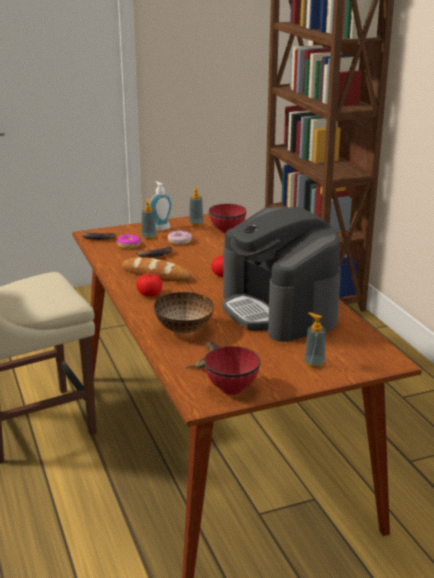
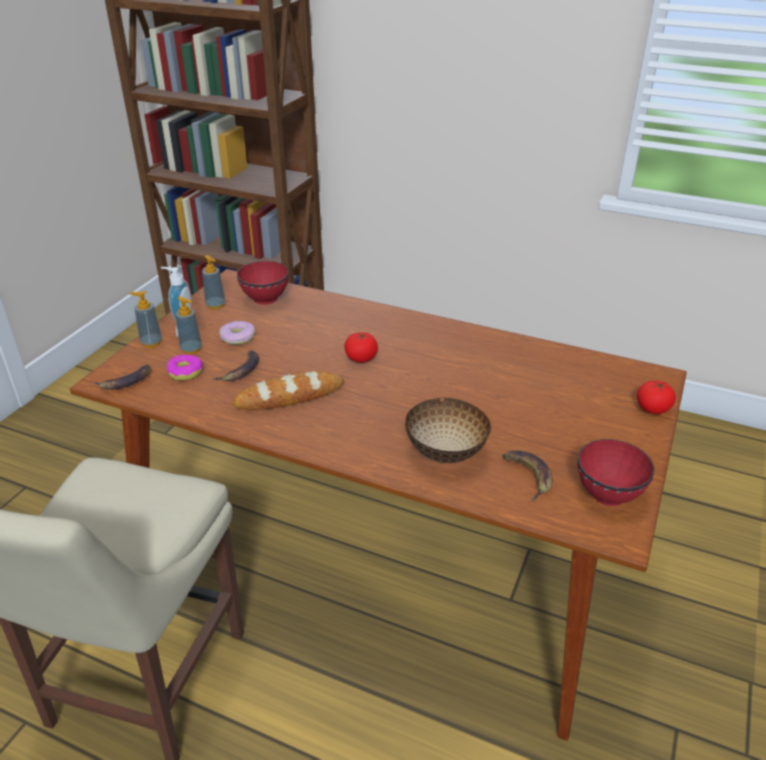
camera: 45 degrees left, 10 degrees up
(150, 294) = (329, 427): tomato -> tomato (652, 408)
(279, 309) = (483, 372): coffee machine -> none
(314, 363) = (615, 417): soap dispenser -> soap dispenser (151, 342)

